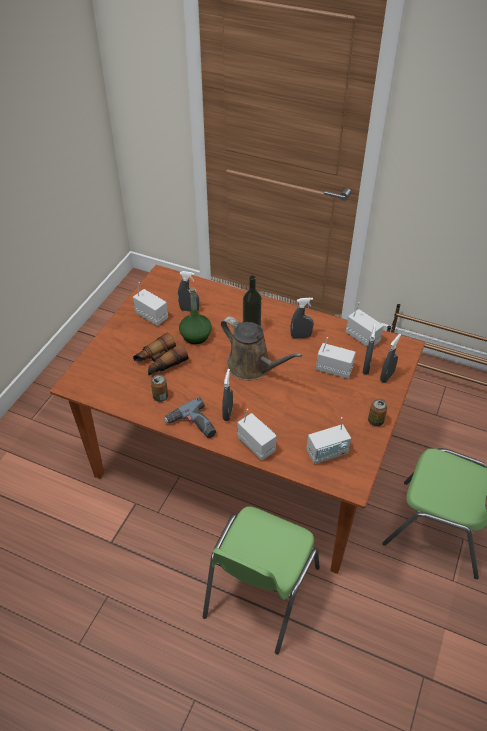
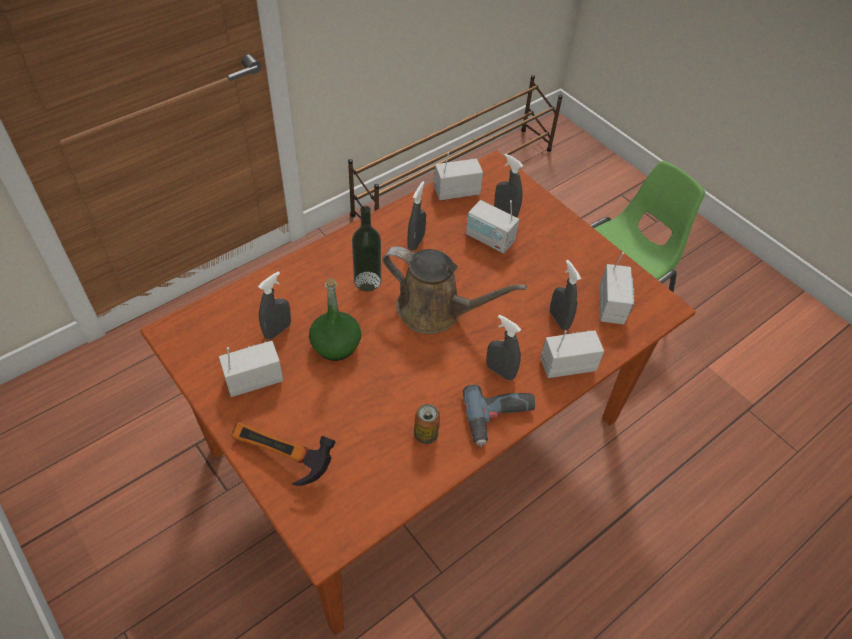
camera: 65 degrees left, 5 degrees up
(109, 347) = (279, 461): none -> hammer
(159, 362) = (357, 408): binoculars -> none
(252, 366) = (435, 311): brown watering can -> brown watering can turned 45 degrees clockwise
(259, 593) = (606, 508): green chair -> none
(334, 369) = (490, 239): radio -> radio turned 105 degrees counterclockwise
(375, 421) = (587, 244): can -> none
(387, 377) = (529, 203): grey spray bottle -> grey spray bottle (559, 320)

